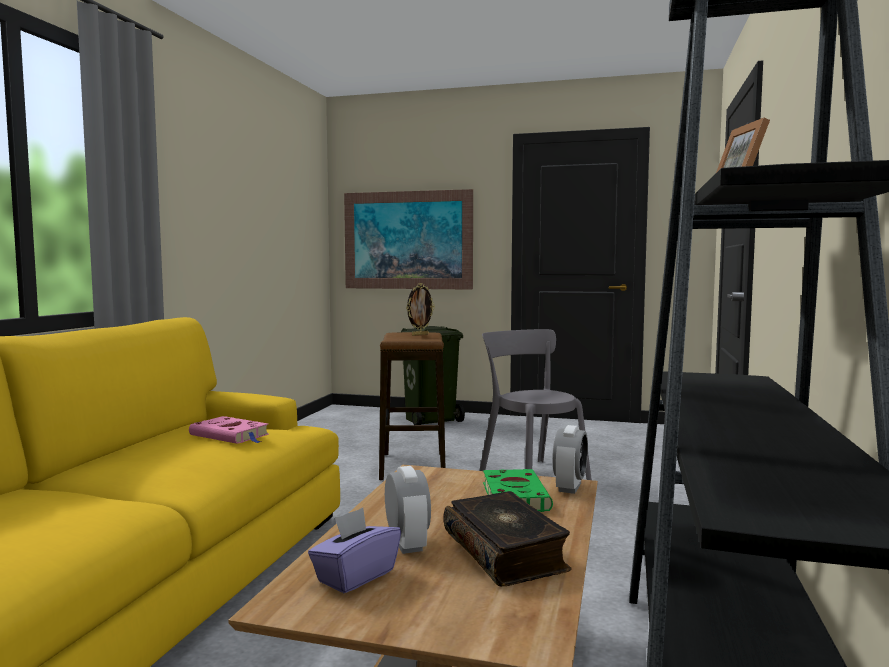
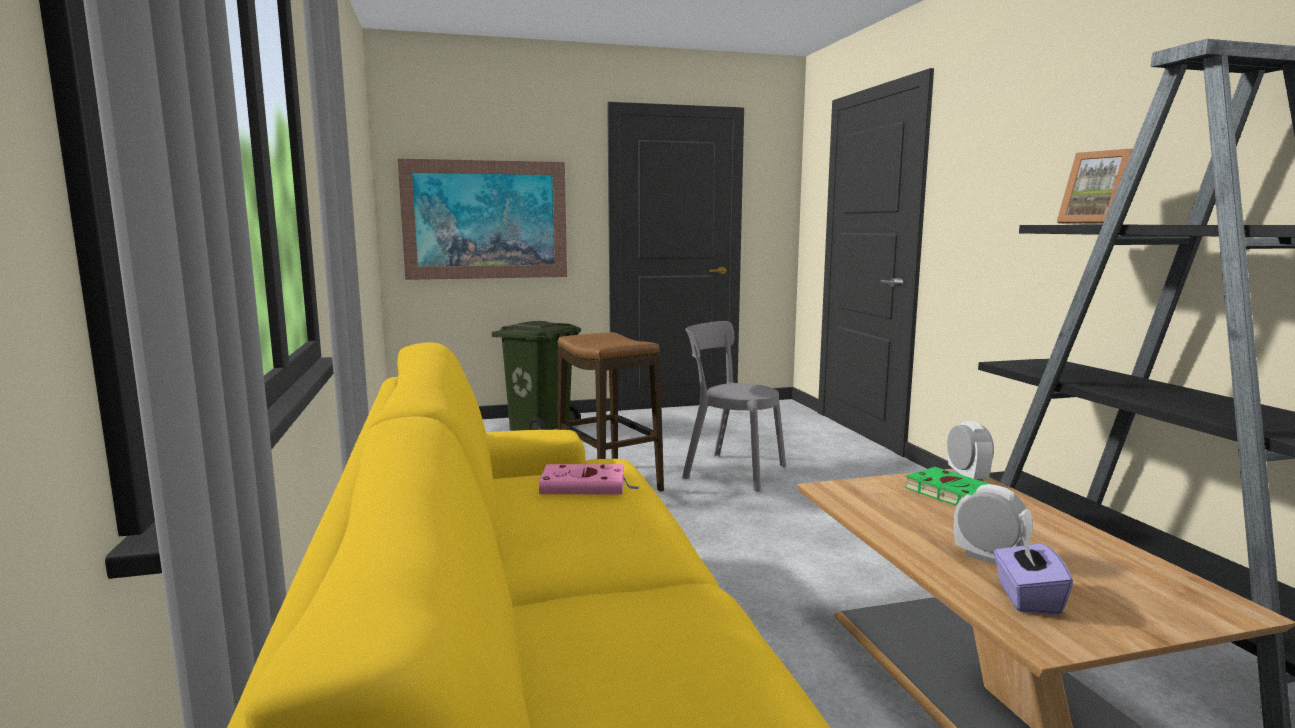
camera: 30 degrees left, 5 degrees up
(420, 335) = (607, 337): picture frame -> none
(506, 552) = (1061, 545): book -> none

